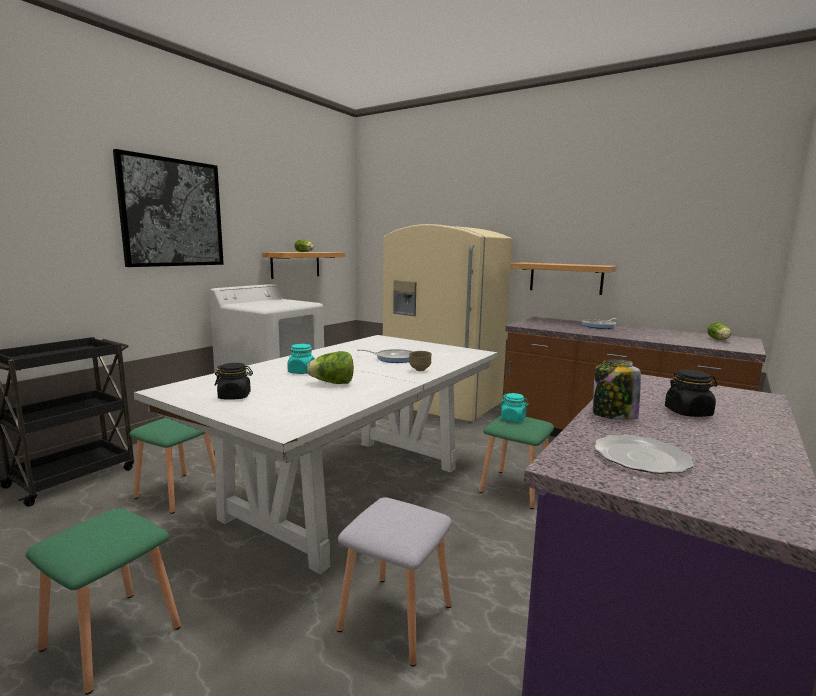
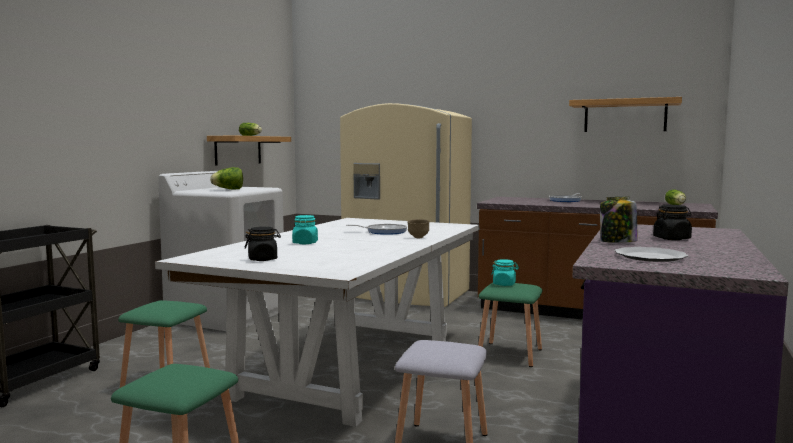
camera: 10 degrees left, 5 degrees down
(172, 213) = (123, 91): picture -> none
(333, 383) = (345, 248): lettuce -> lettuce (228, 189)
(565, 278) = (527, 156): shelf -> shelf (625, 116)

